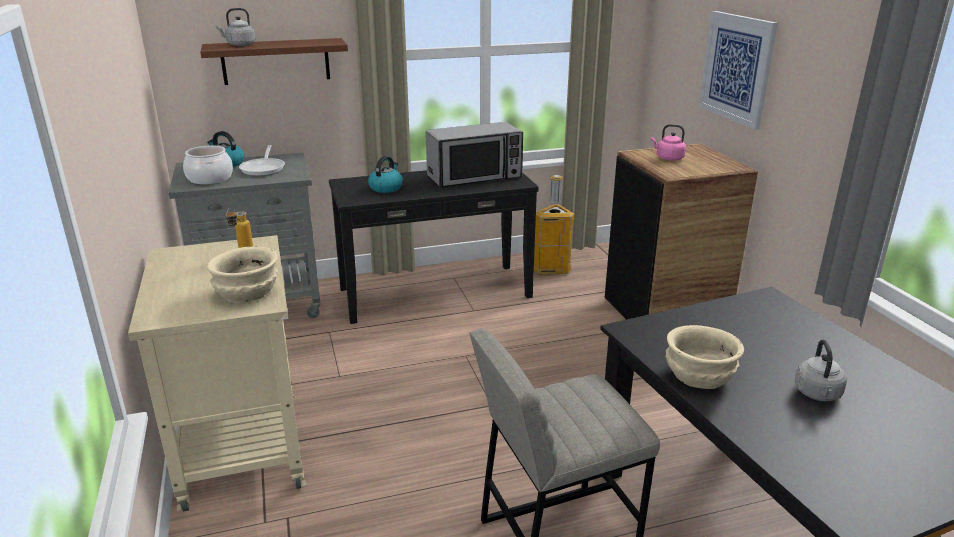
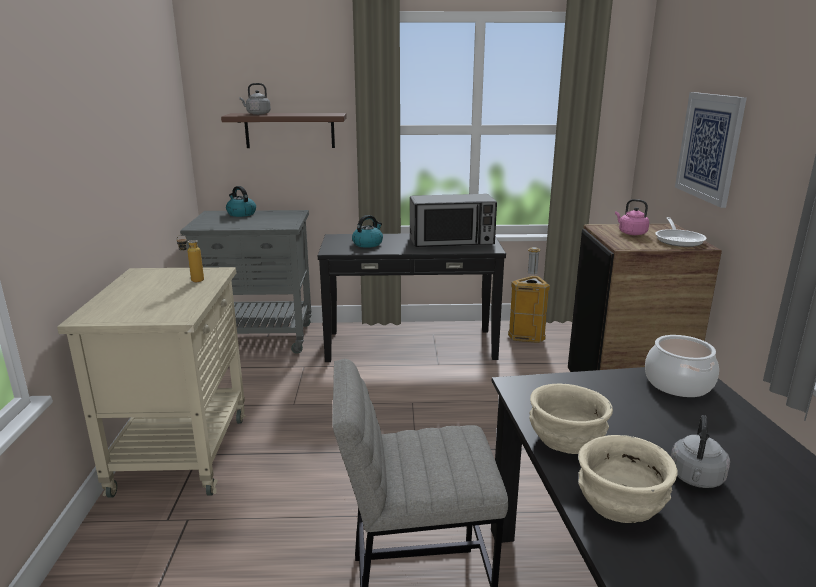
camera: 15 degrees right, 5 degrees down
(210, 178) = (219, 223): cooking pot -> cooking pot (678, 384)
(247, 294) = (172, 308): beige bowl -> beige bowl (620, 504)
(264, 168) = (267, 219): frying pan -> frying pan (678, 240)

